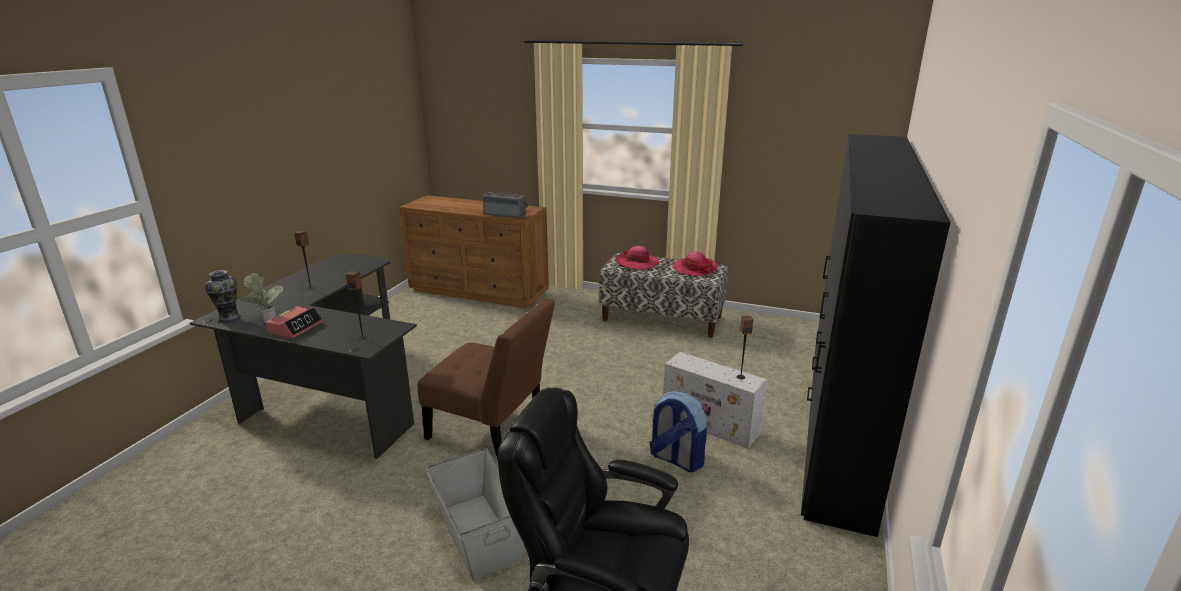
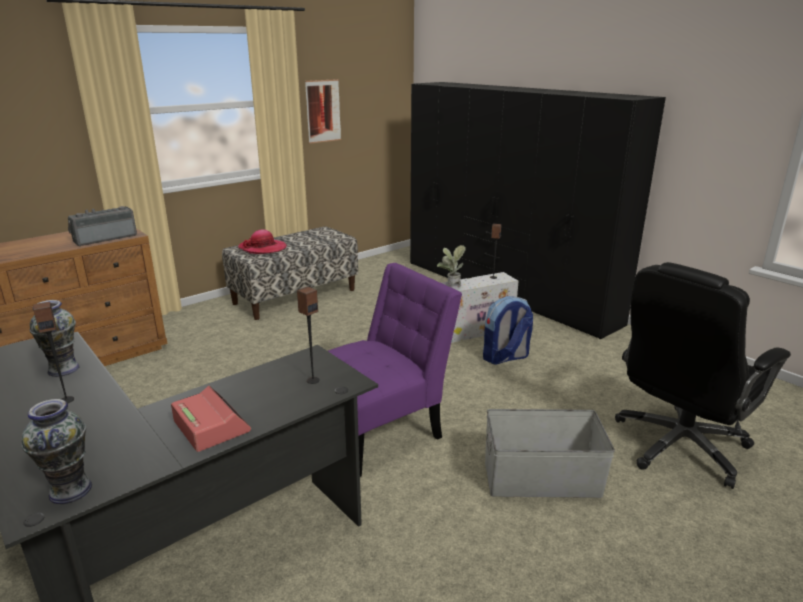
camera: 60 degrees left, 0 degrees up
(266, 320) = (137, 451): potted plant -> potted plant (451, 286)
(343, 275) = (63, 369): none -> vase
(492, 428) = (379, 430): brown chair -> purple chair
(694, 268) = (312, 235): hat -> none
(760, 148) = (323, 111): none -> picture

